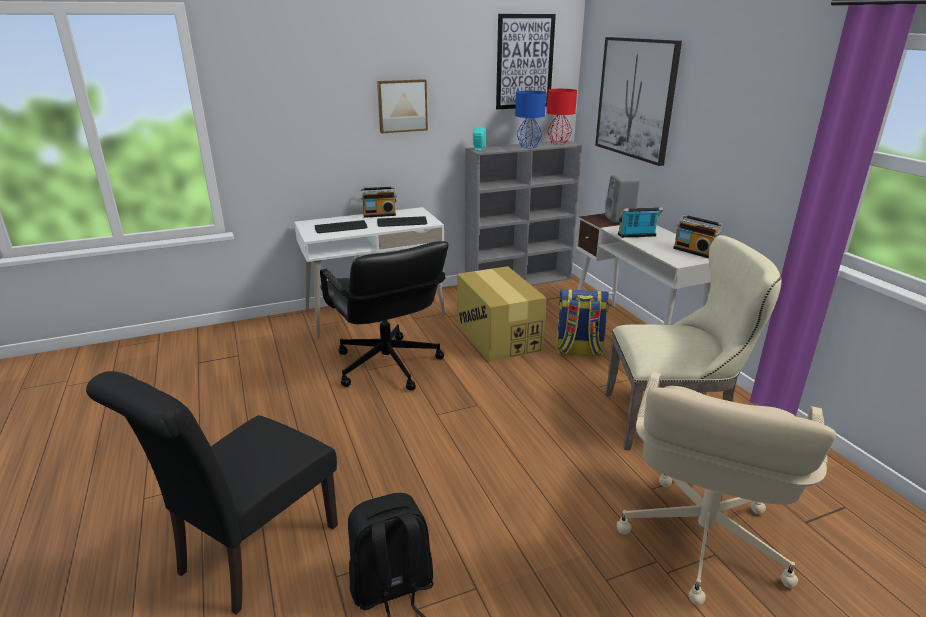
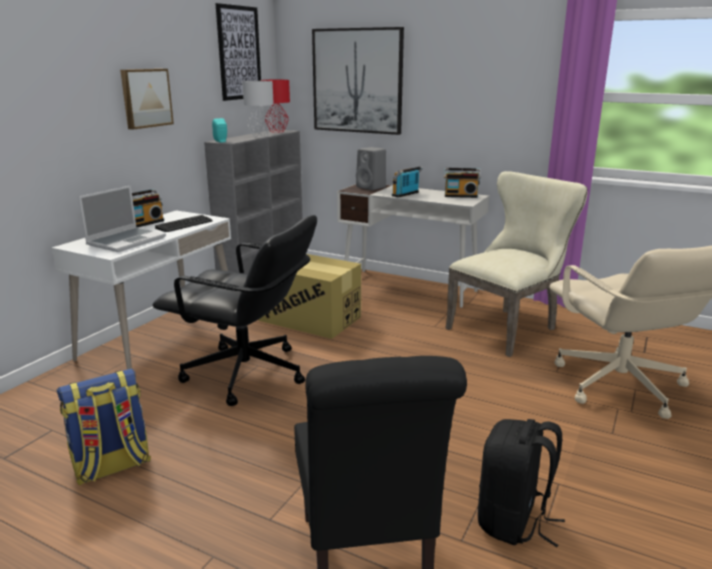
camera: 40 degrees left, 5 degrees down
(341, 228) = (126, 241): keyboard -> laptop
(528, 146) = (260, 135): blue table lamp -> grey table lamp
(578, 351) = (386, 308): backpack -> backpack (112, 466)

